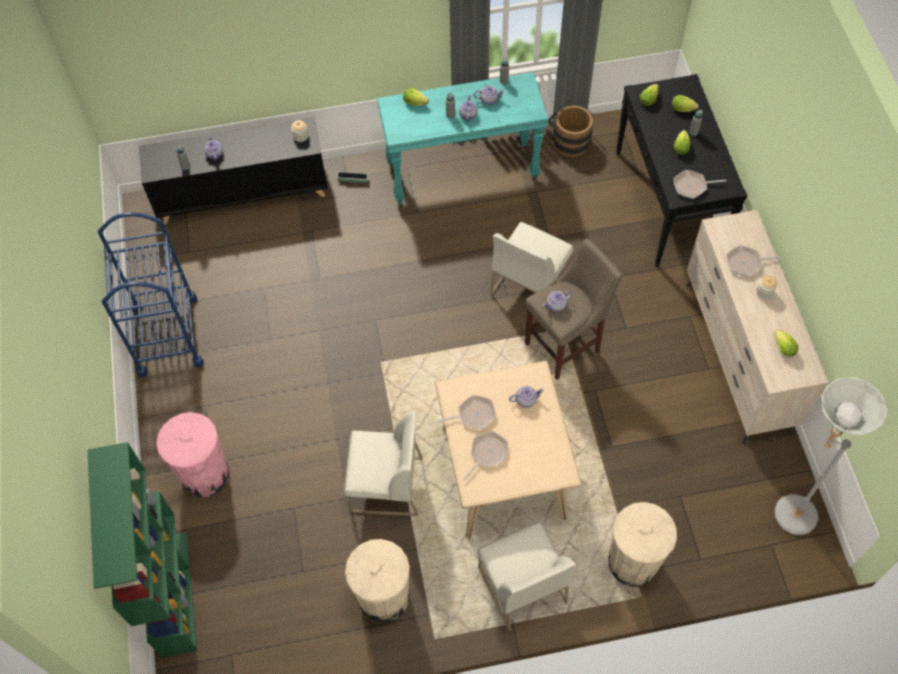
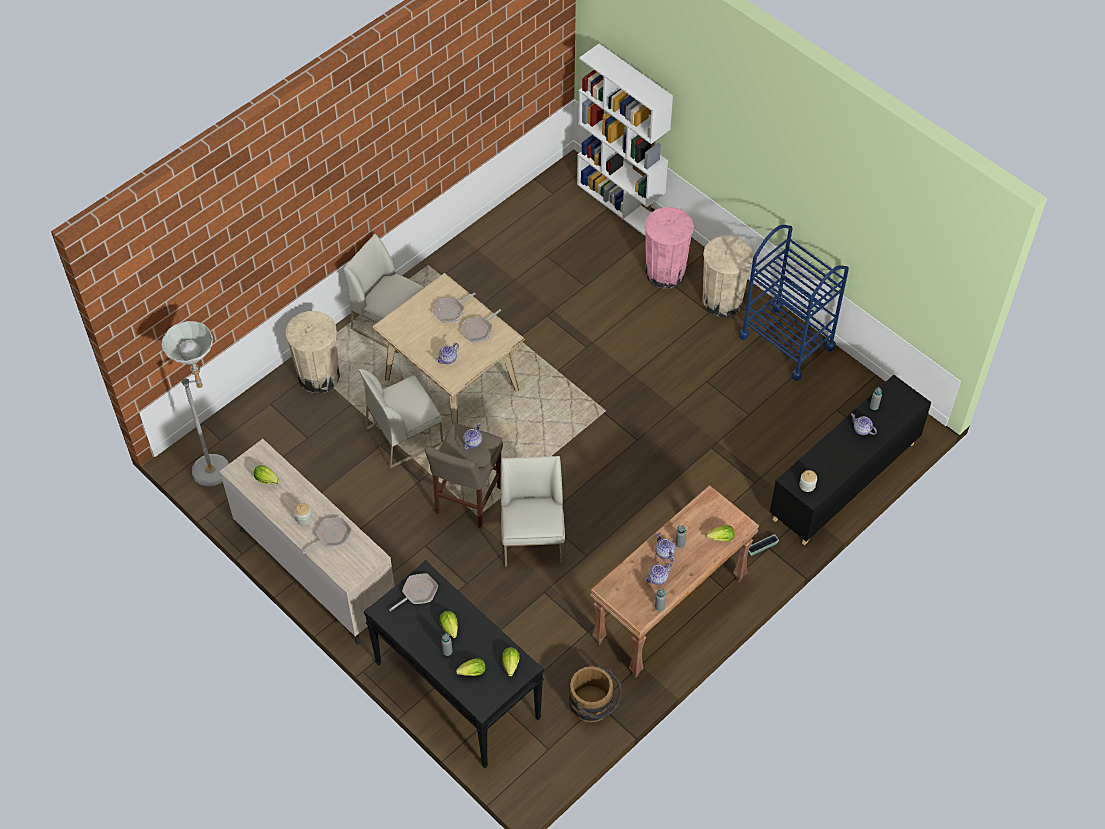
camera: 145 degrees right, 5 degrees down
(173, 592) = (620, 203): green bookcase -> white bookcase
(383, 598) = (479, 269): beige trash can -> beige trash can (722, 301)
(386, 485) = (532, 332): white chair -> white chair (404, 435)
(463, 173) = (670, 612): turquoise console table -> brown console table
(487, 453) = (451, 311): frying pan -> frying pan turned 45 degrees clockwise

